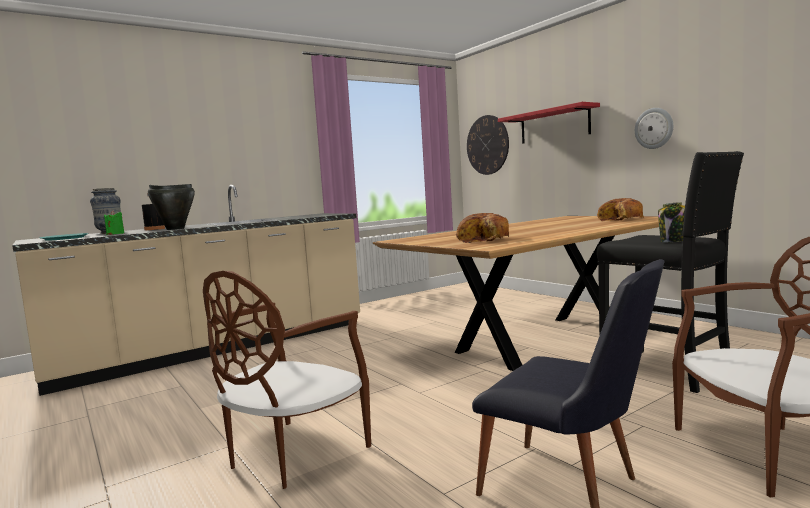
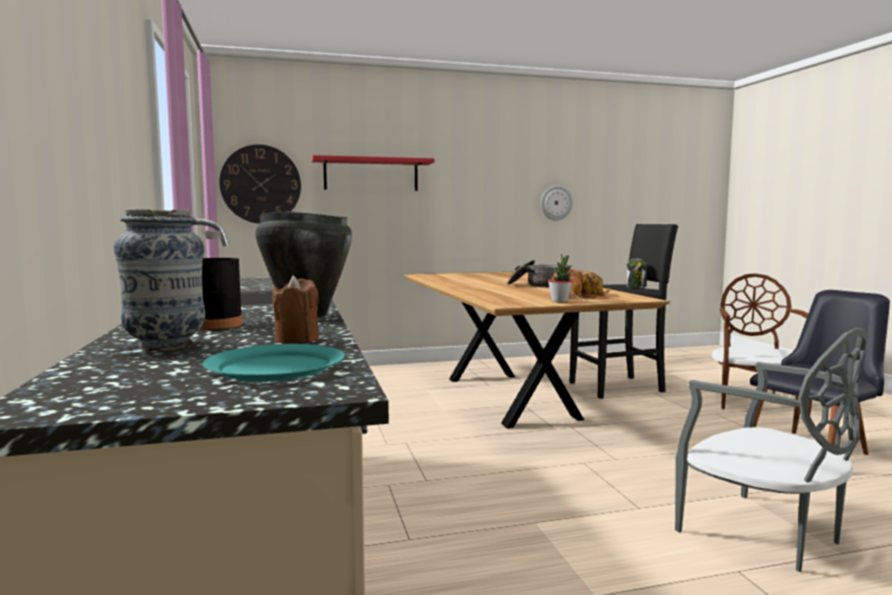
camera: 70 degrees left, 0 degrees up
(115, 234) = (297, 339): green candle -> brown candle
(292, 455) = (764, 534): brown chair -> grey chair
(434, 242) = (559, 301): none -> potted plant
(547, 230) = (536, 285): none -> cooking pot
(620, 219) = (499, 275): bread -> none
(654, 128) = (480, 194): wall clock -> wall clock (556, 203)

